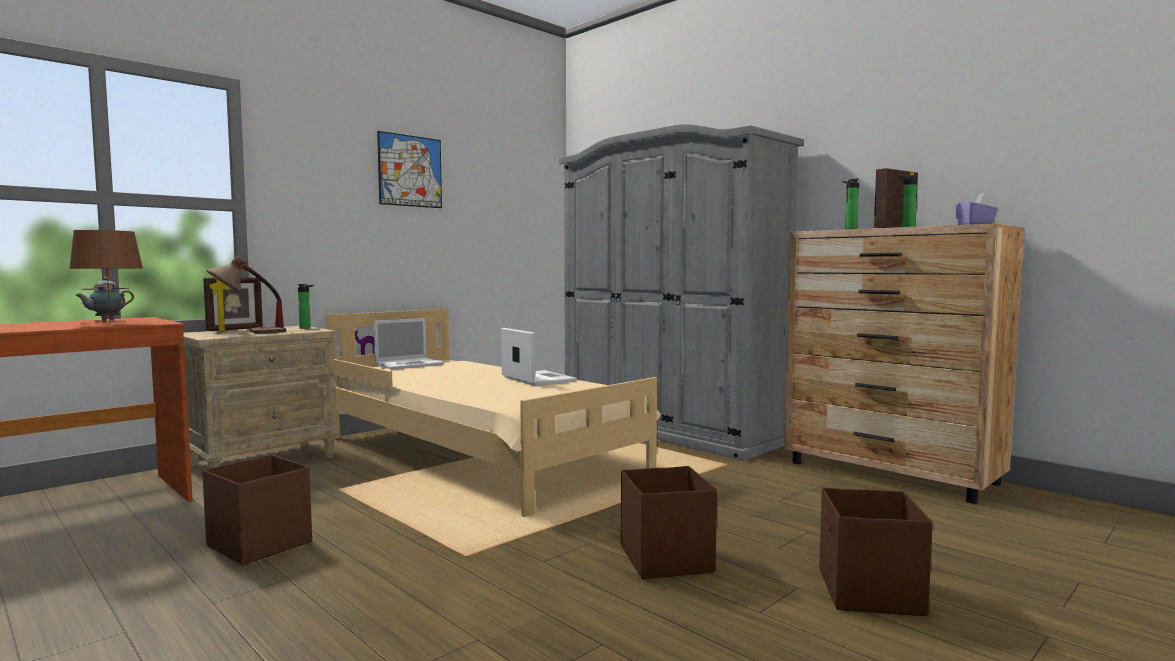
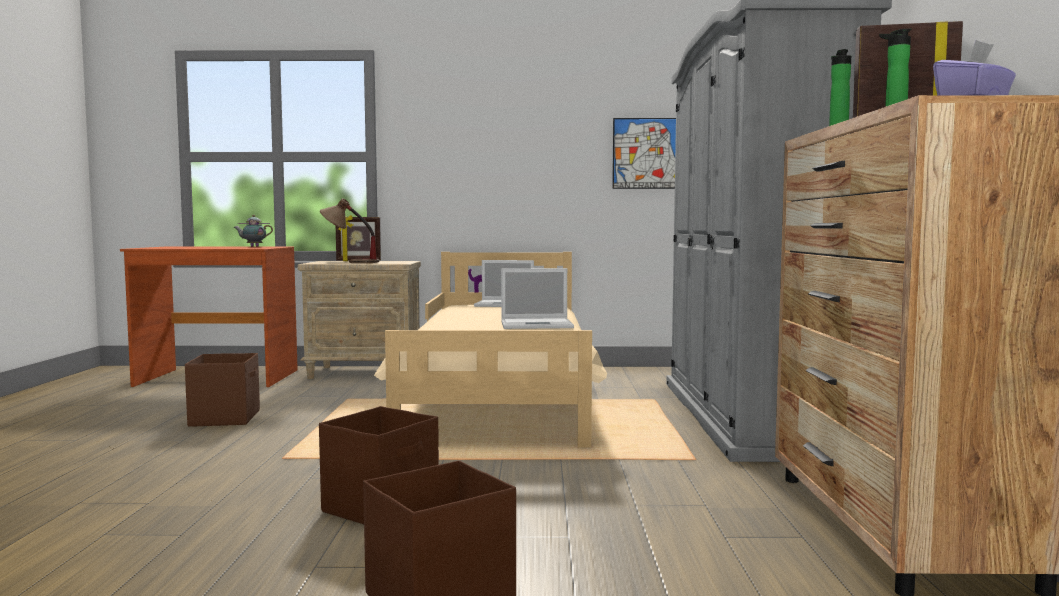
camera: 45 degrees right, 0 degrees up
(109, 323) = (234, 247): brown table lamp -> none
(306, 328) = (403, 262): bottle -> none
(410, 171) = (533, 111): picture -> picture (647, 153)
(537, 379) = (538, 325): laptop -> laptop turned 75 degrees clockwise

